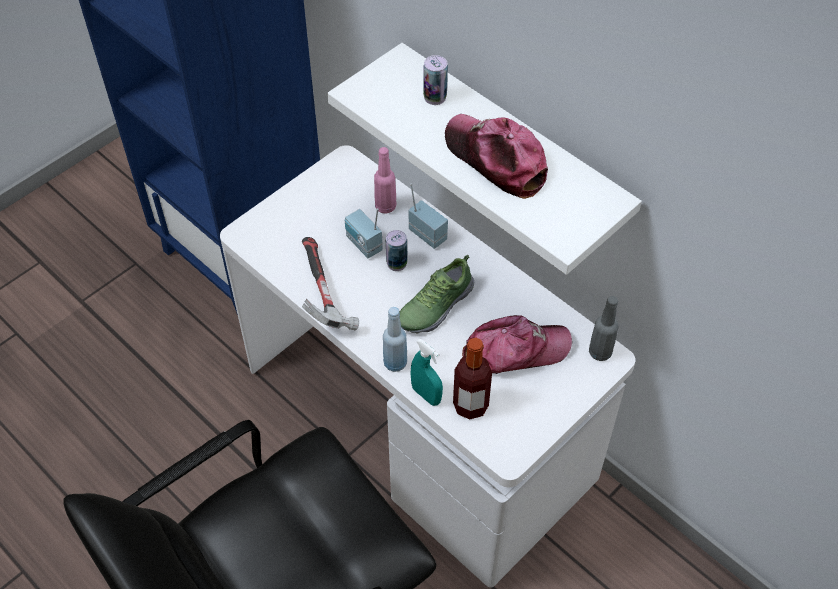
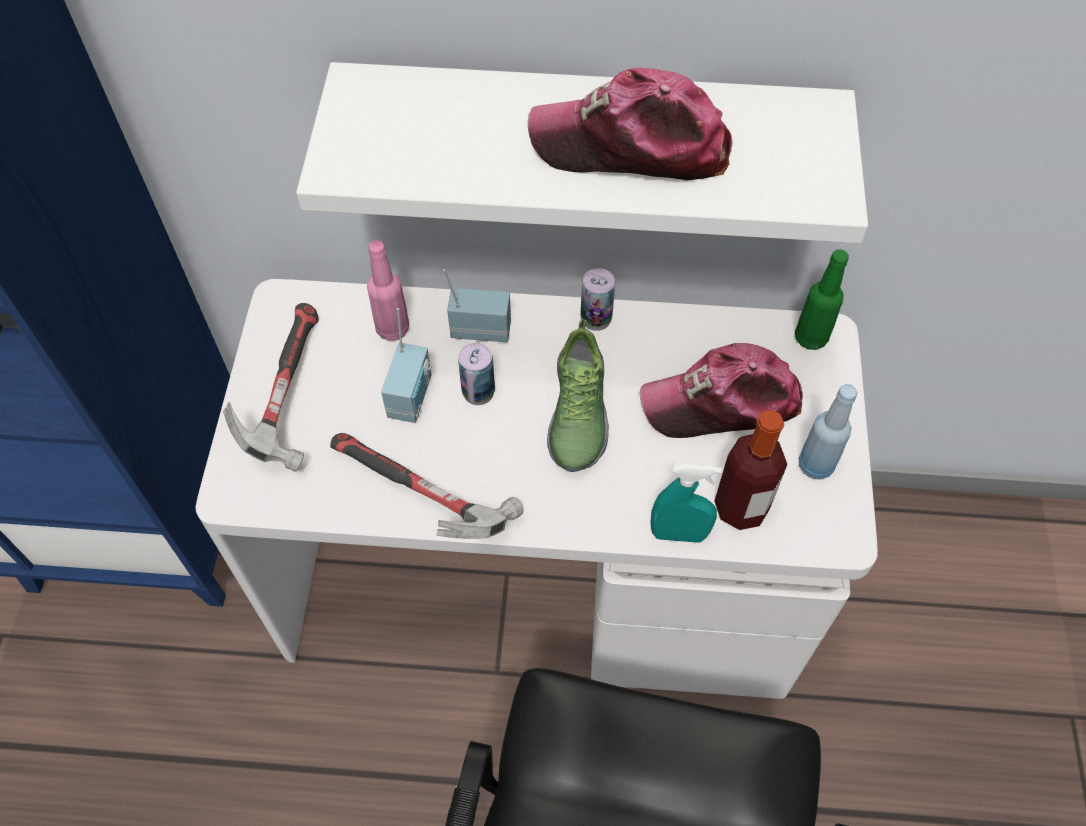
camera: 40 degrees left, 5 degrees up
(306, 207) = (287, 398): none -> hammer
(363, 245) = (412, 397): radio -> radio turned 90 degrees counterclockwise
(395, 363) = (602, 522): blue bottle -> blue bottle (815, 465)
(435, 97) = (459, 110): can -> can (596, 318)
(515, 351) = (722, 403): cap -> cap turned 135 degrees counterclockwise
(600, 352) = (810, 338): grey bottle -> green bottle

